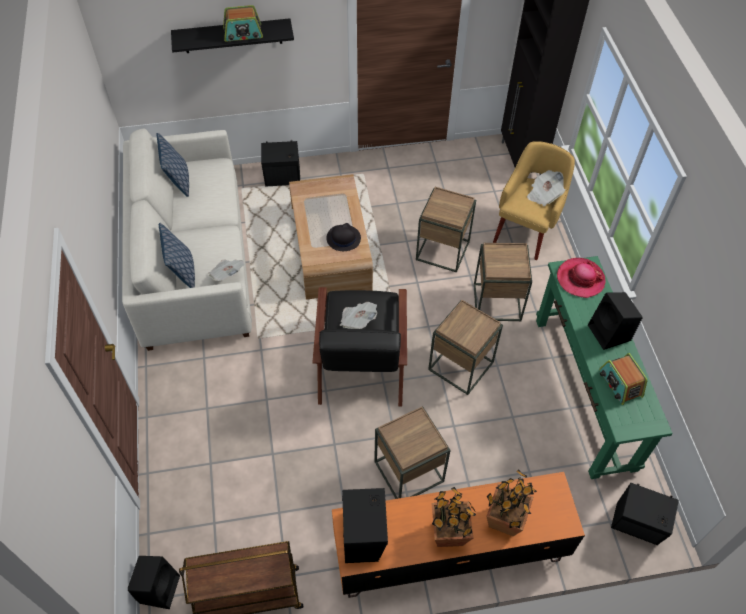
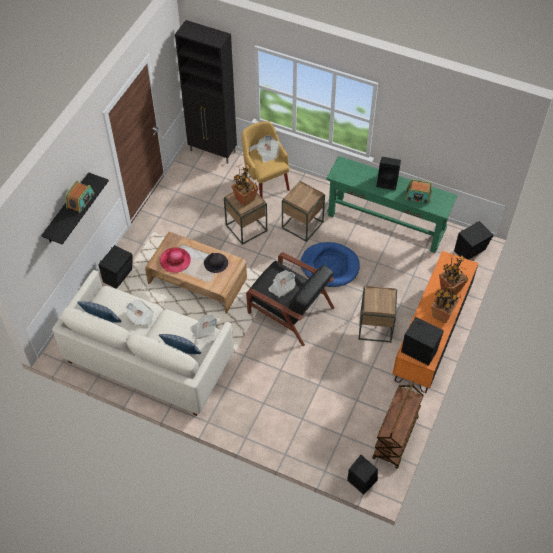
camera: 55 degrees left, 0 degrees up
(206, 210) = (141, 317): none -> newspaper
(447, 207) = (245, 199): none -> potted plant
(461, 365) = (330, 266): brown side table -> blue dog bed
(580, 279) = (347, 171): hat -> hat (175, 261)

